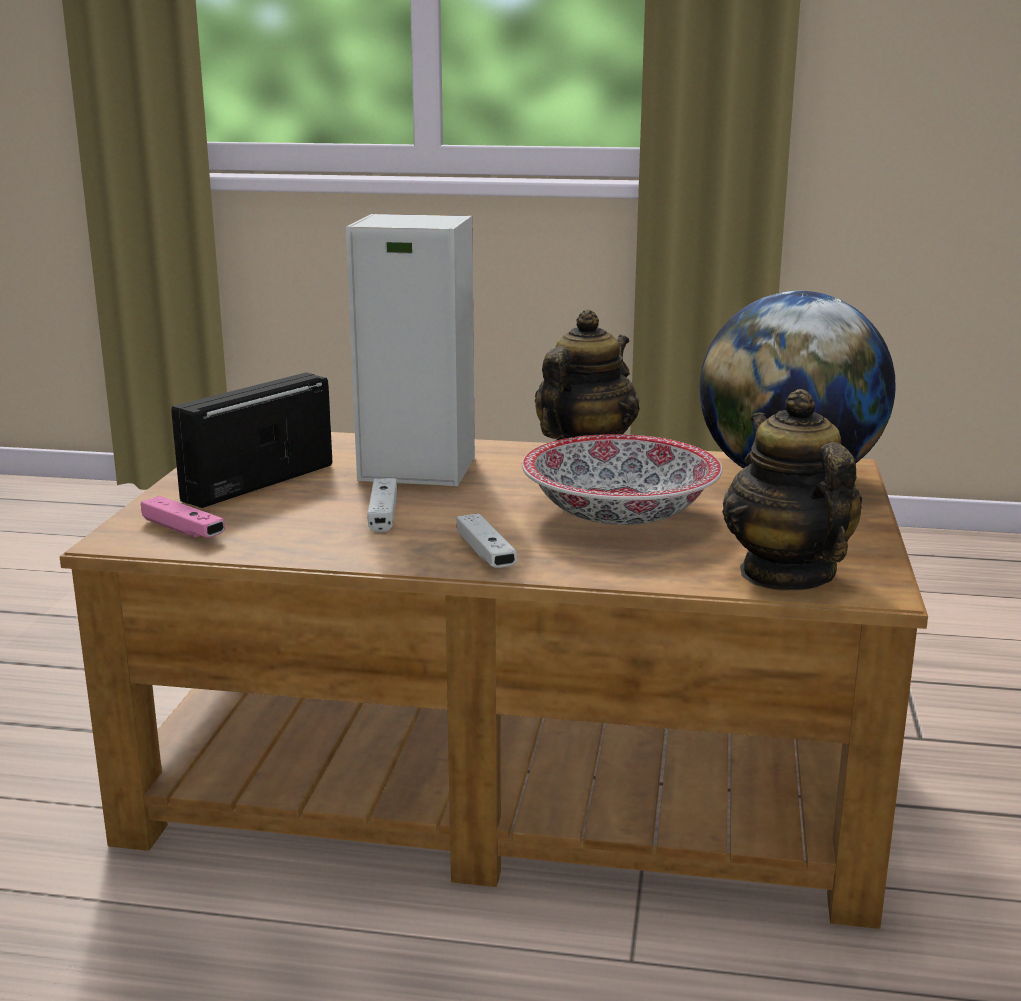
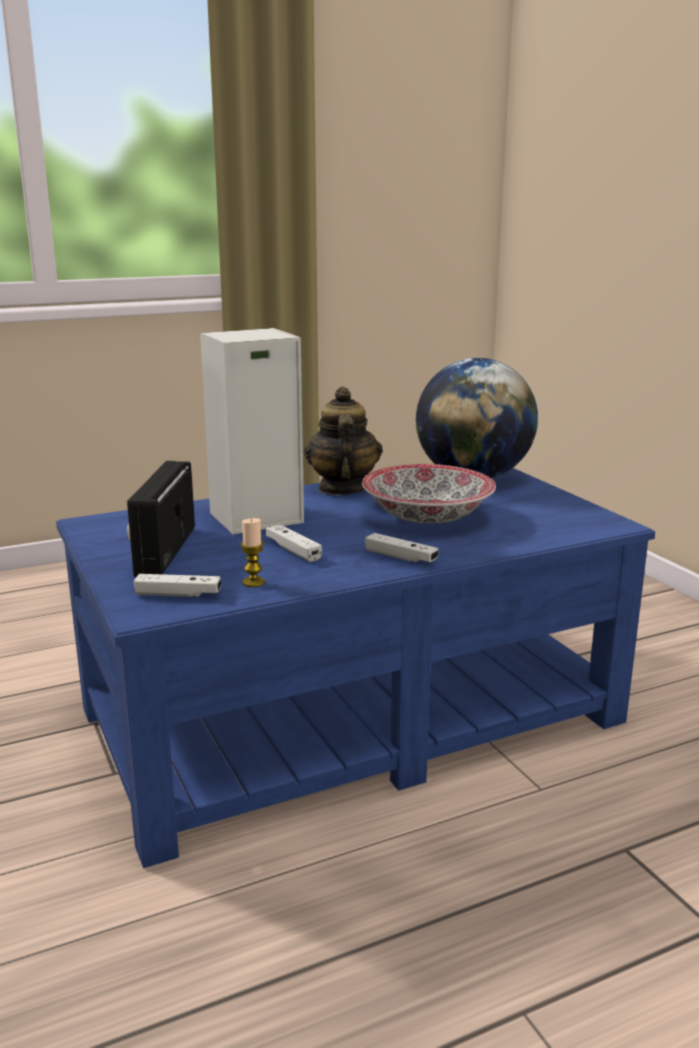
camera: 35 degrees left, 0 degrees up
(183, 530) = (178, 594): pink game controller -> white game controller
(275, 538) = (253, 582): none -> candle
(507, 770) = (347, 715): brown coffee table -> blue coffee table
(786, 574) = (566, 527): teapot -> none

